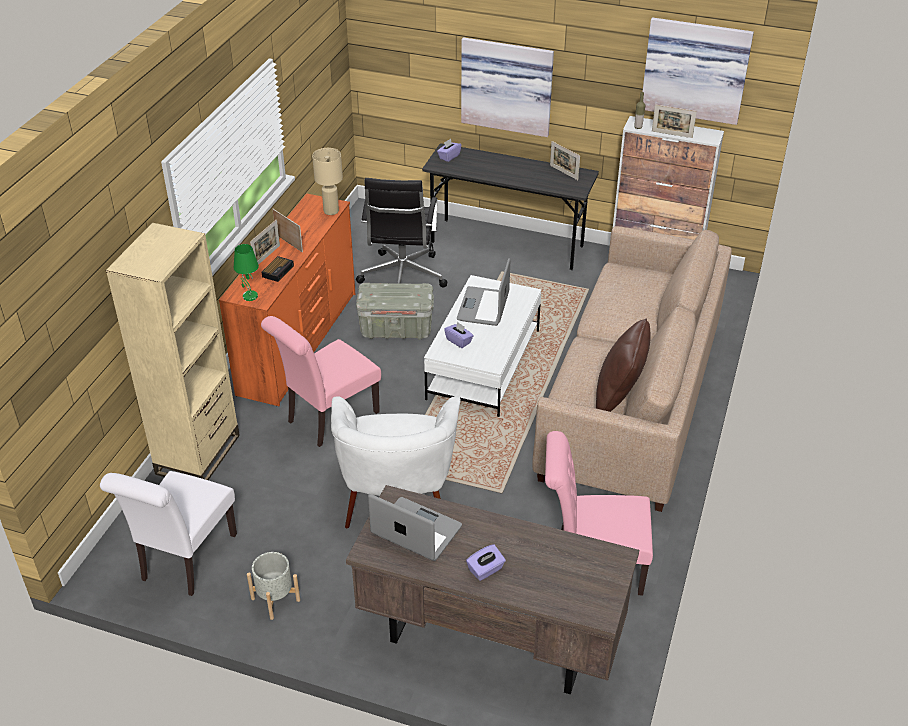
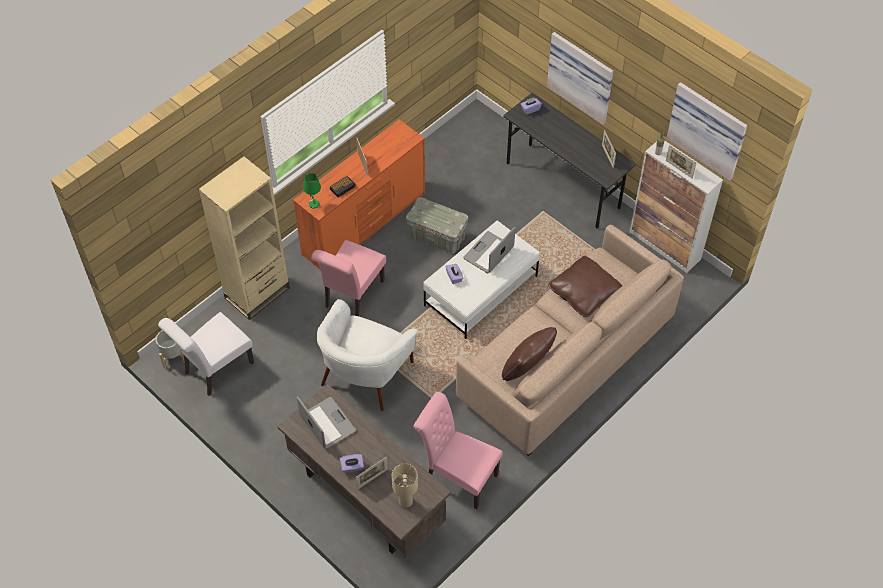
camera: 25 degrees right, 15 degrees up
(267, 256) = (342, 171): picture frame -> picture frame (372, 479)
(275, 599) = (255, 418): grey planter -> grey planter (173, 356)
(328, 419) = (352, 296): pink chair -> pink chair turned 45 degrees counterclockwise
(331, 211) = (406, 143): beige table lamp -> beige table lamp (406, 502)
(402, 278) = (466, 191): black office chair -> none
(627, 303) = (584, 292): none -> brown pillow

